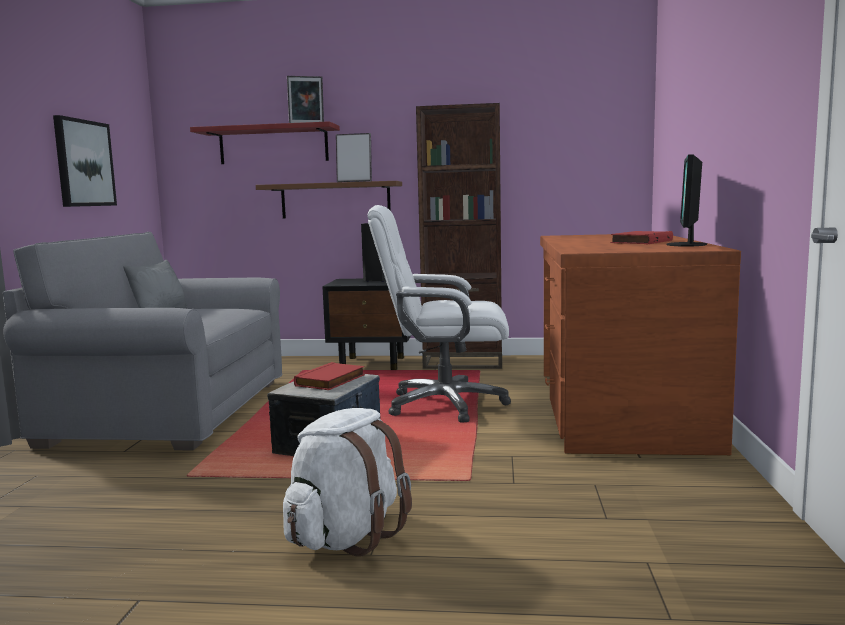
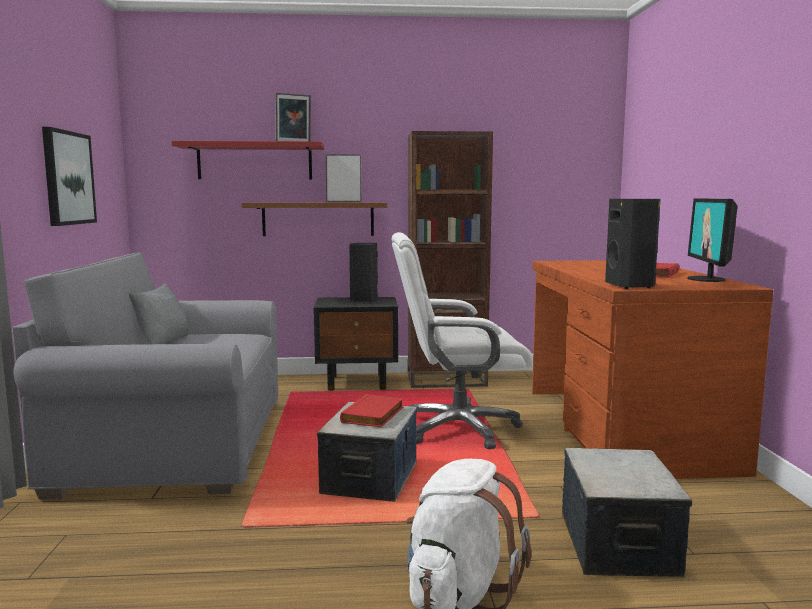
camera: 10 degrees left, 0 degrees up
(533, 507) = (619, 544): none -> storage box
(588, 250) = (631, 286): none -> black speaker

